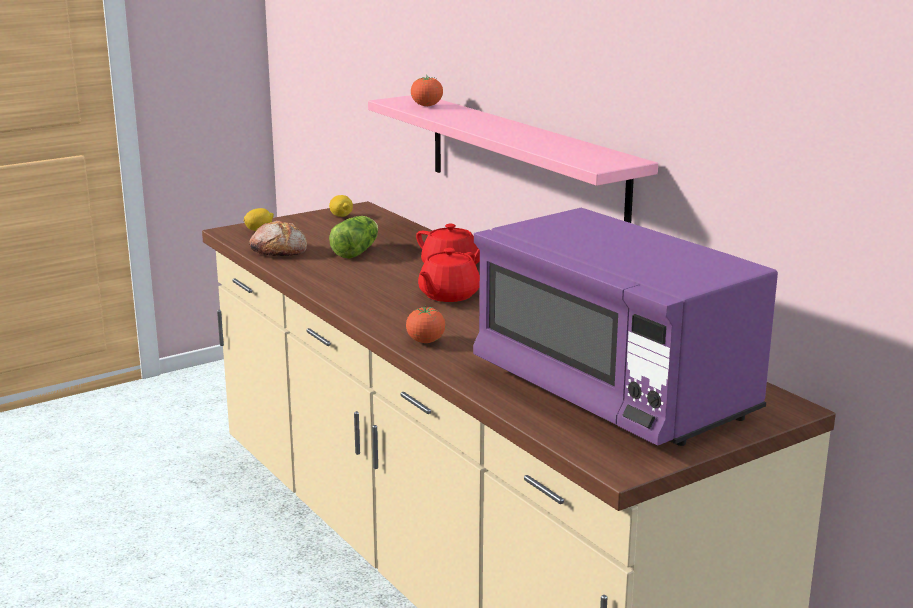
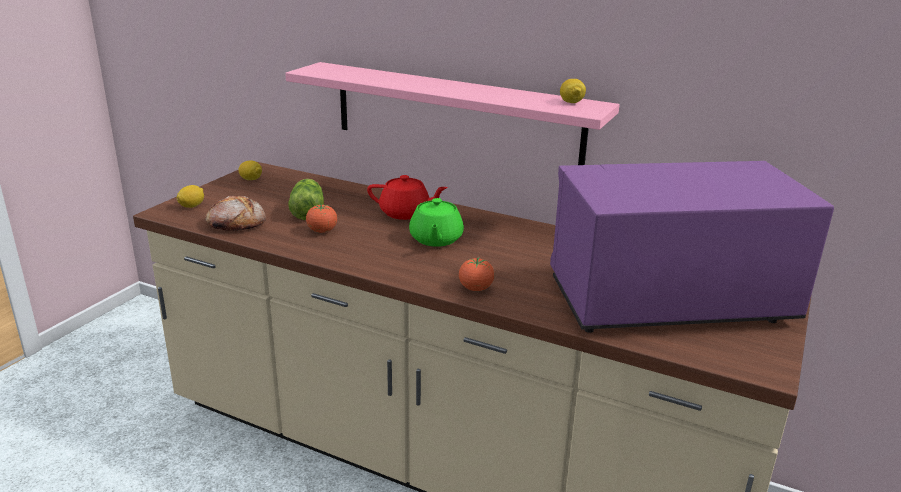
camera: 30 degrees left, 5 degrees up
(426, 106) = (348, 73): tomato -> tomato (322, 231)
(448, 295) = (435, 239): red teapot -> green teapot
(602, 155) = (571, 102): none -> lemon
(613, 393) = (668, 301): purple microwave -> purple microwave turned 150 degrees clockwise

